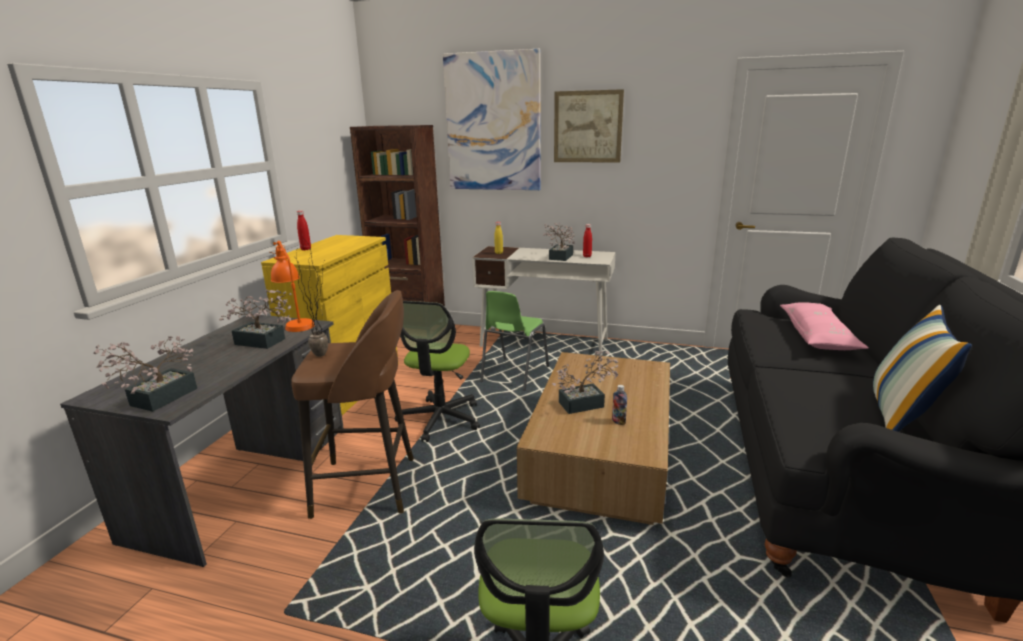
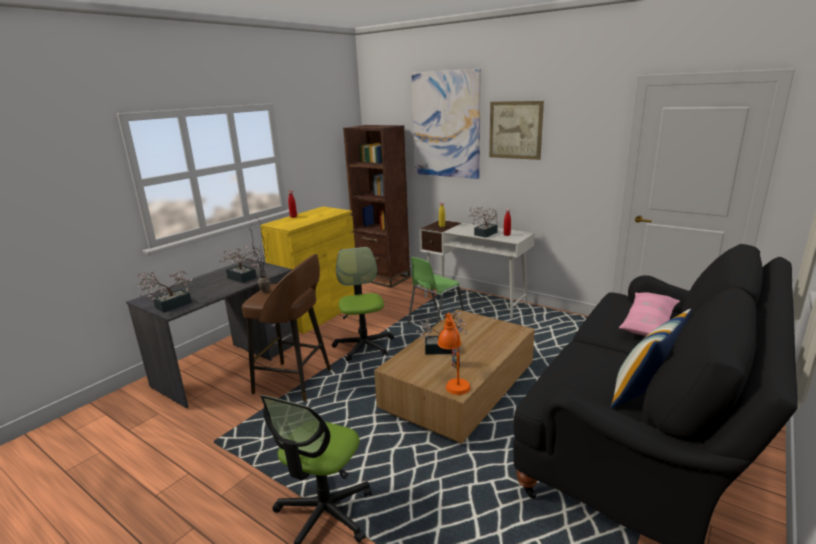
camera: 20 degrees right, 0 degrees up
(295, 323) = (269, 268): orange table lamp -> orange table lamp (453, 382)
(440, 419) = (364, 346): office chair -> office chair turned 135 degrees clockwise

